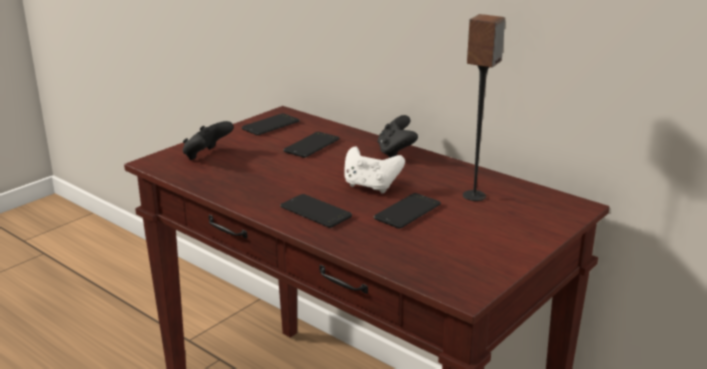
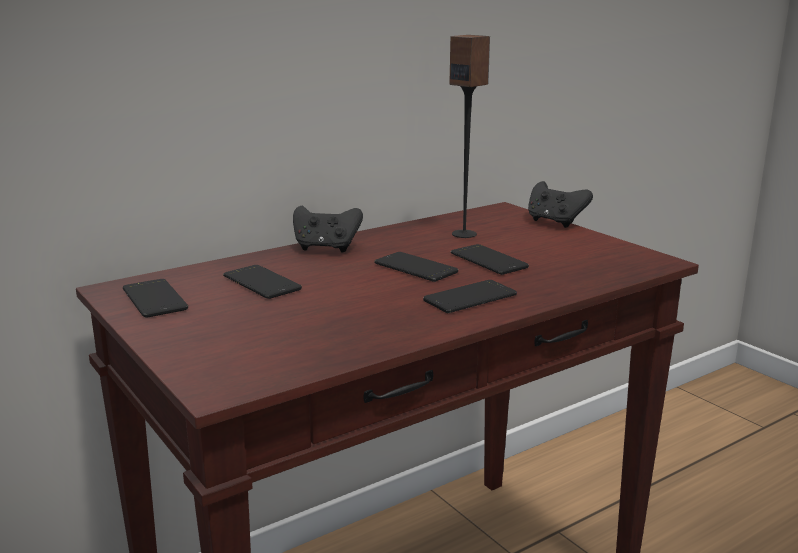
camera: 75 degrees left, 5 degrees down
(207, 156) = (233, 347): black game controller -> black game controller (555, 222)
(371, 186) = (415, 268): white game controller -> phone

